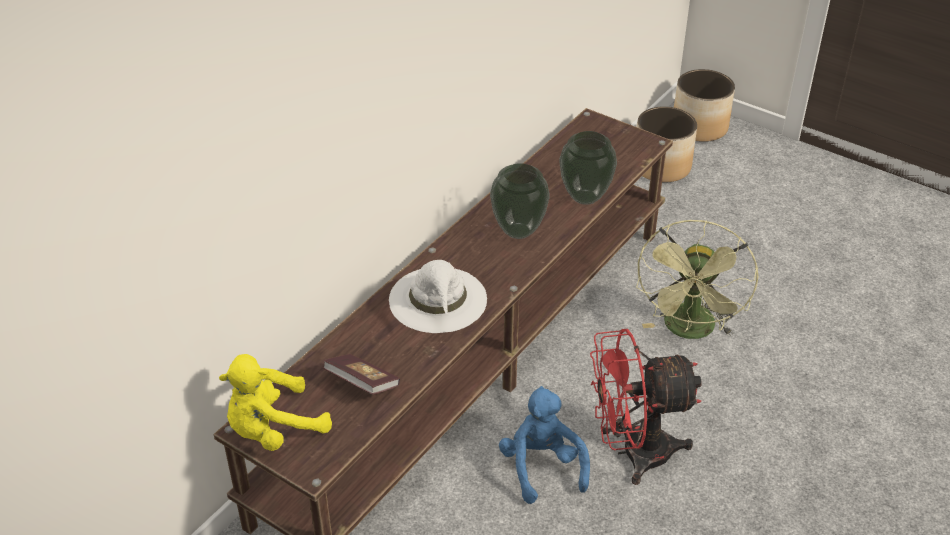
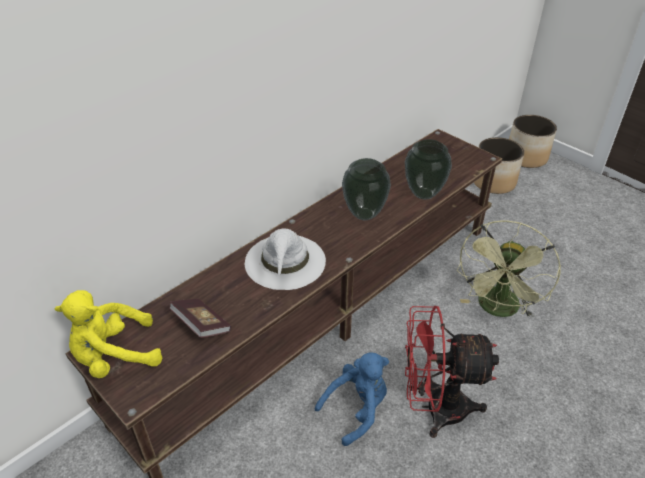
camera: 10 degrees right, 0 degrees up
(542, 467) = (357, 409): blue plush toy -> blue plush toy turned 60 degrees clockwise

